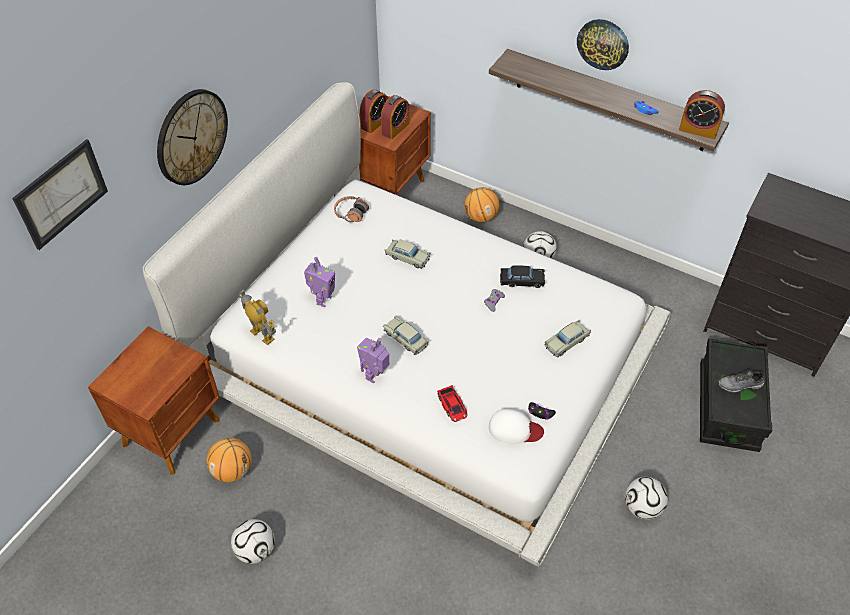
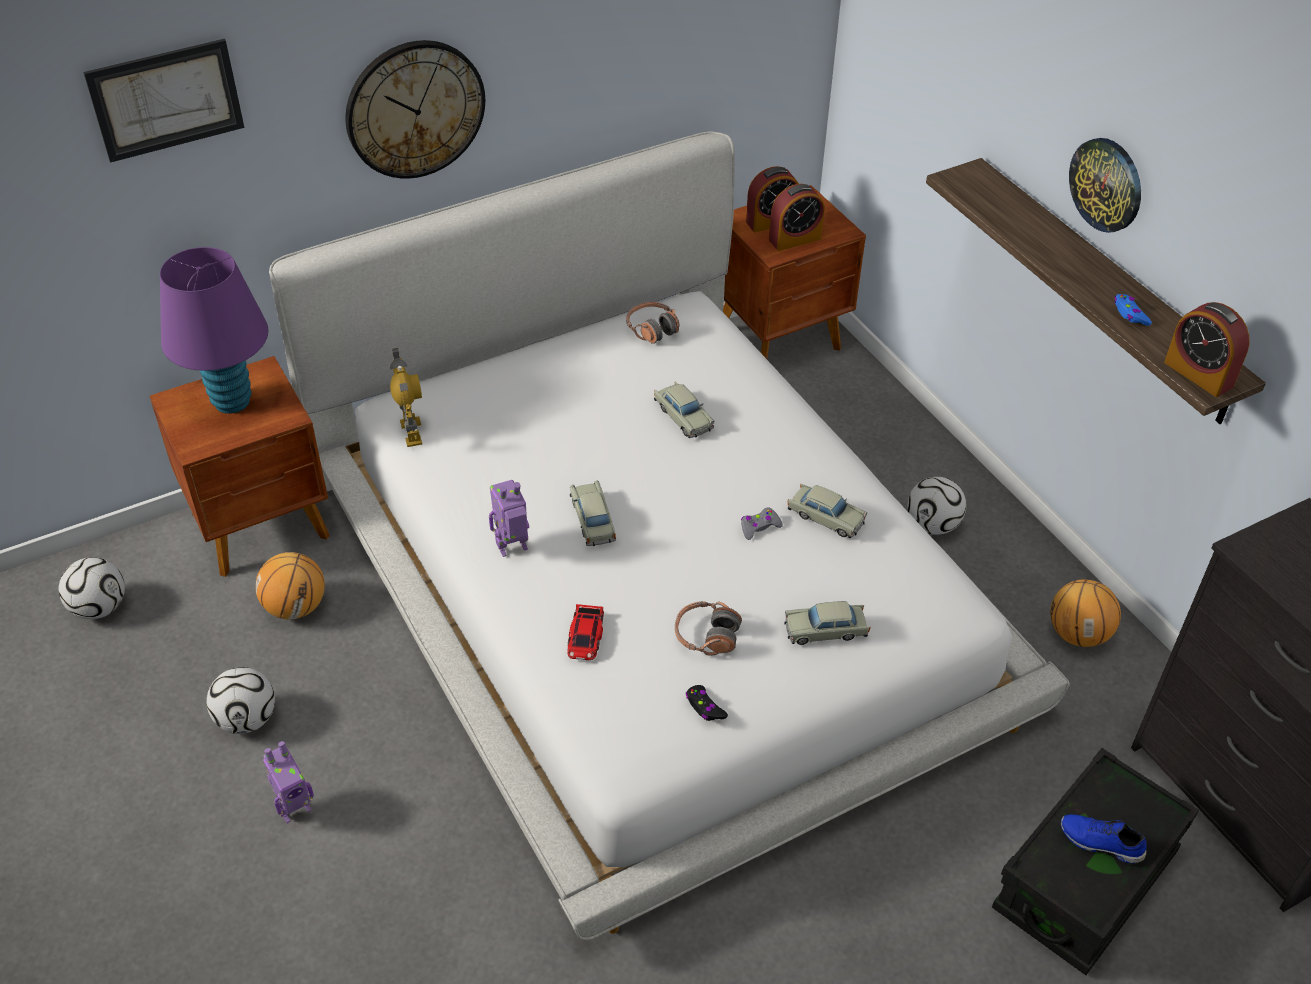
camera: 30 degrees right, 5 degrees down
(146, 366) = (232, 401): none -> purple table lamp
(323, 300) = (523, 422): toy robot -> toy robot (294, 809)
(480, 217) = (888, 431): basketball -> basketball (1077, 634)
(512, 374) = (706, 636): none -> headphones
(514, 429) = (648, 710): white cap -> none
(522, 281) = (826, 517): black toy car -> beige toy car
(642, 507) = (822, 953): football -> football (100, 608)
(740, 385) = (1100, 843): grey shoe -> blue shoe

